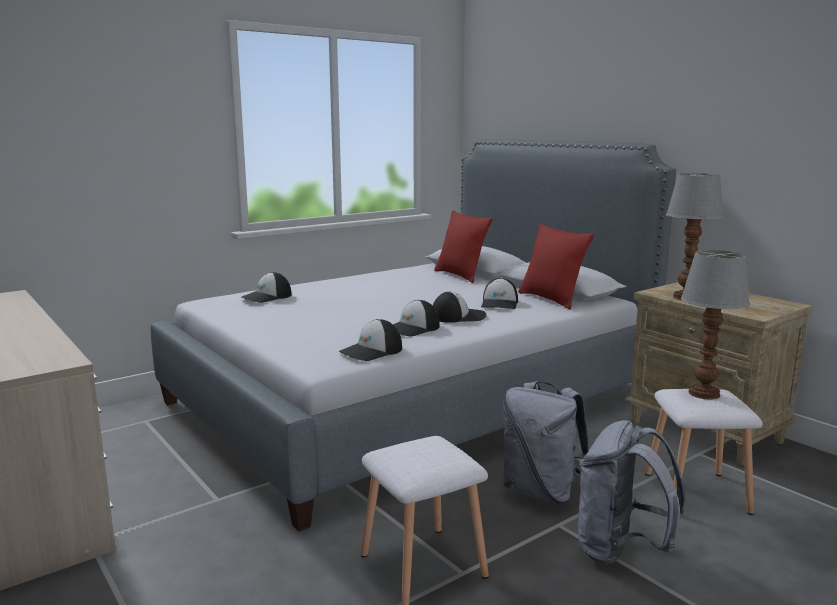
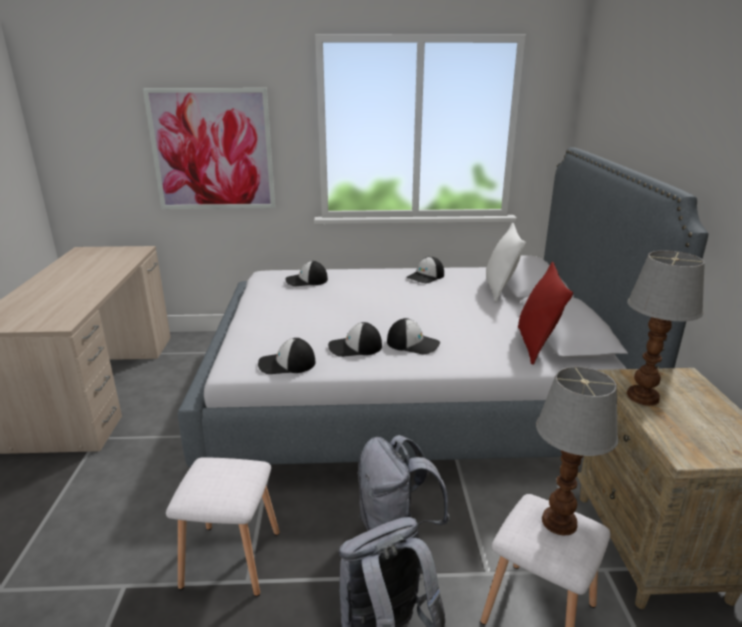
camera: 35 degrees right, 10 degrees up
(103, 154) = (212, 150): none -> picture
(460, 275) = (500, 289): red pillow -> white pillow
(500, 304) = (476, 337): cap -> cap (426, 276)

